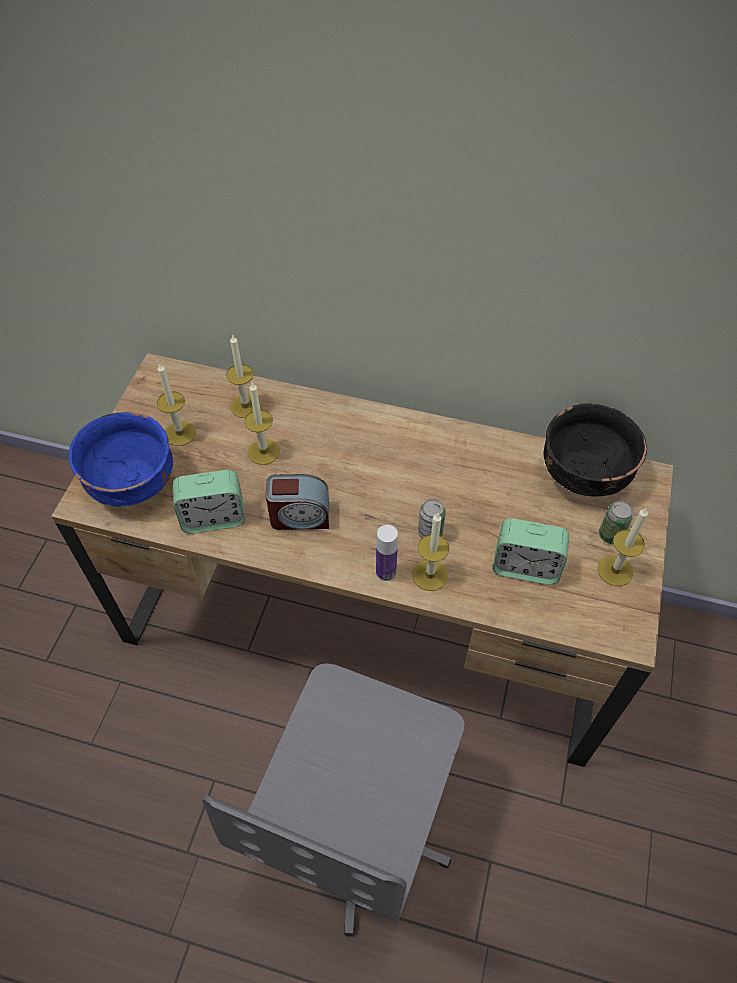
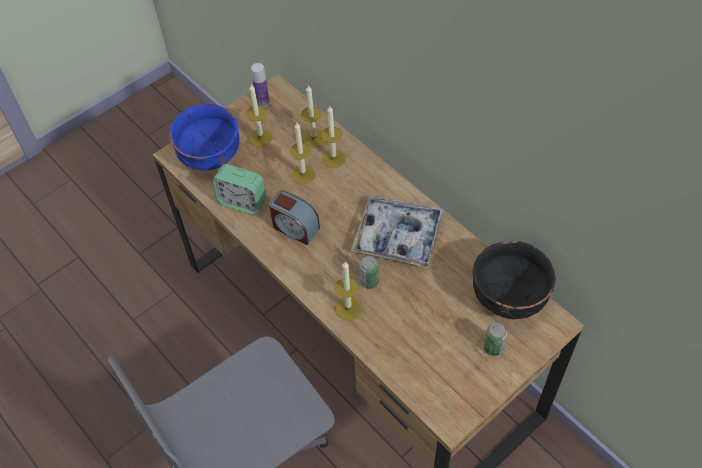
camera: 35 degrees right, 0 degrees up
(386, 572) = (322, 291): bottle -> bottle (263, 101)
(422, 468) = (398, 236): none -> tray
(525, 567) = (415, 337): alarm clock -> none
(615, 570) = (476, 373): candle -> candle (333, 158)

